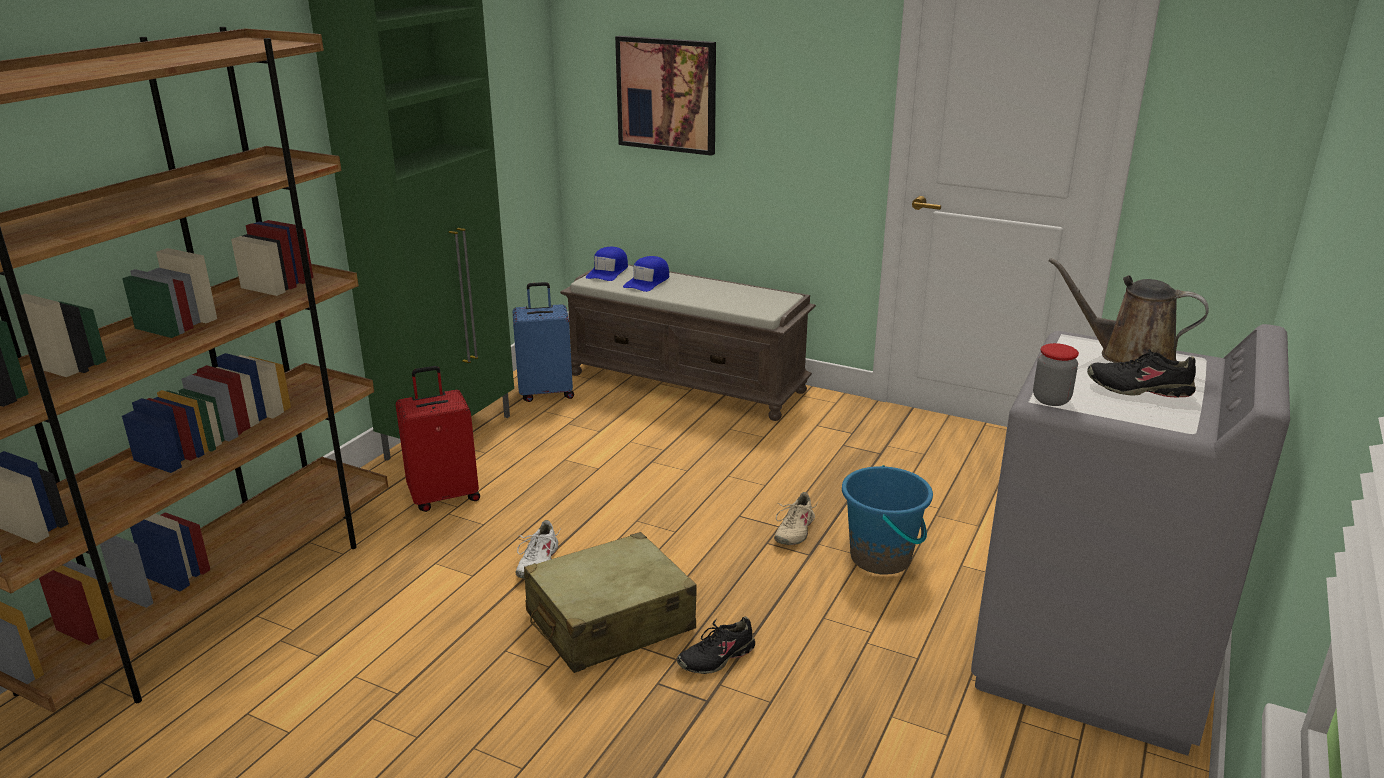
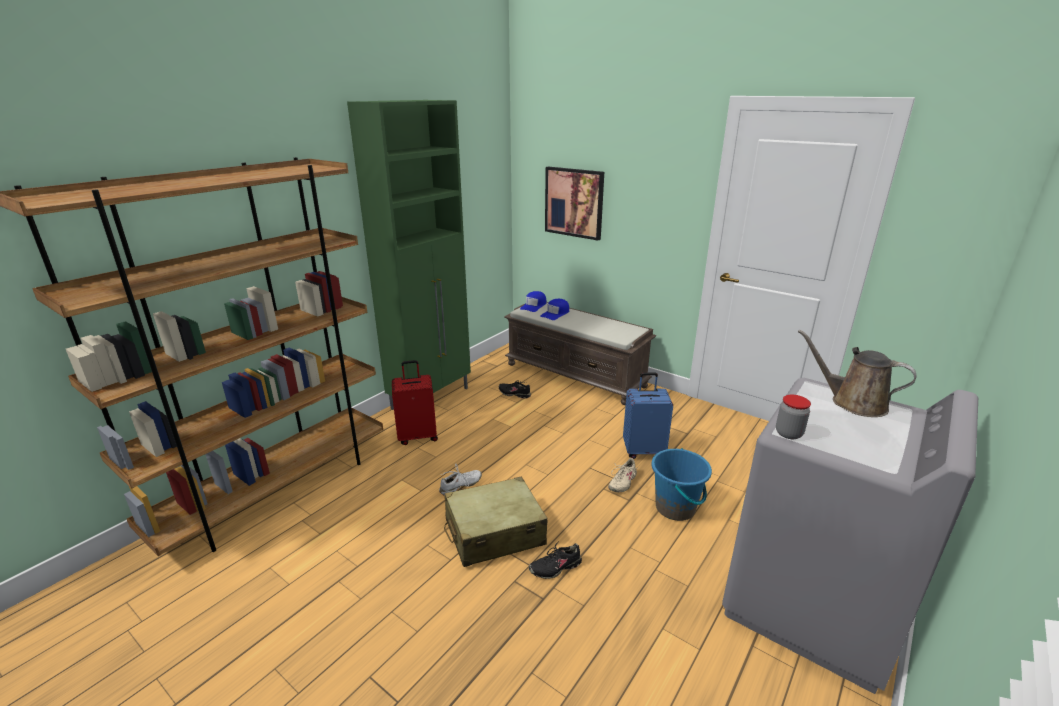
camera: 10 degrees right, 0 degrees up
(537, 562) = (460, 486): white shoe -> white shoe turned 150 degrees counterclockwise
(546, 392) = (492, 375): blue suitcase -> blue suitcase (644, 450)
(1139, 389) = (857, 430): black shoe -> black shoe (514, 394)

